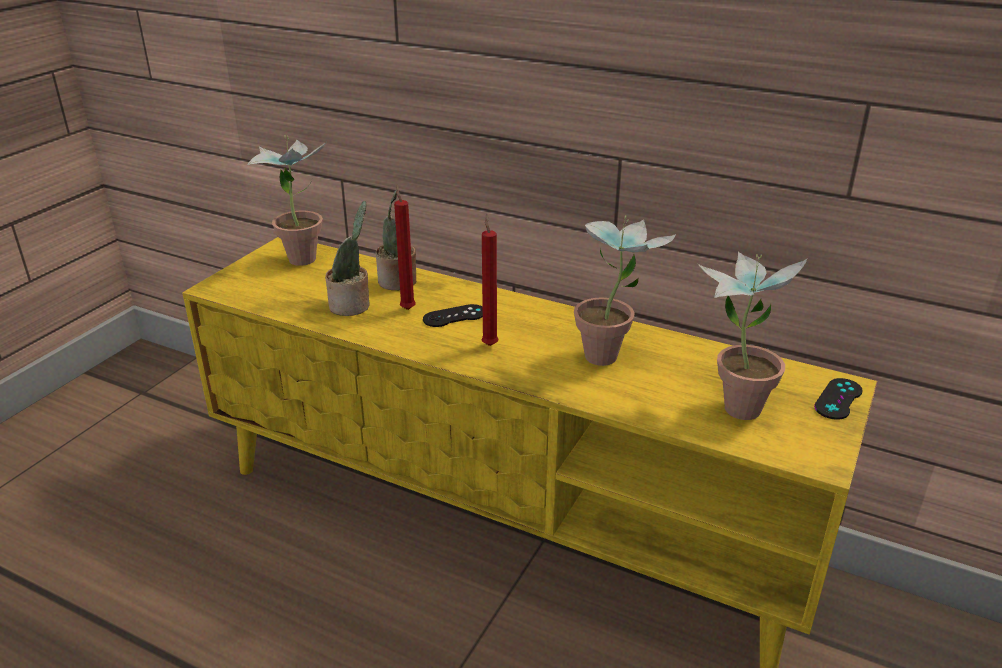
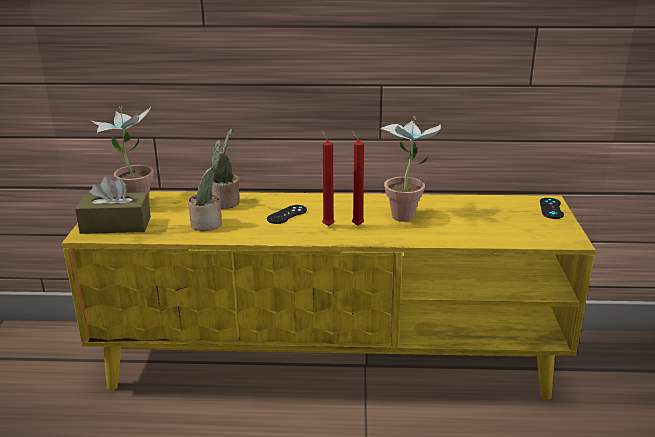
camera: 25 degrees left, 5 degrees down
(253, 283) = (116, 225): none -> brown tissue box
(407, 308) = (249, 217): red candle -> red candle (356, 225)
(735, 401) = (500, 222): potted plant -> none

